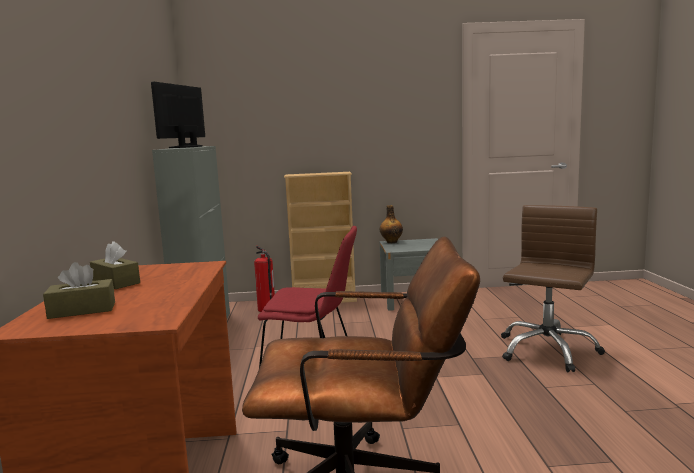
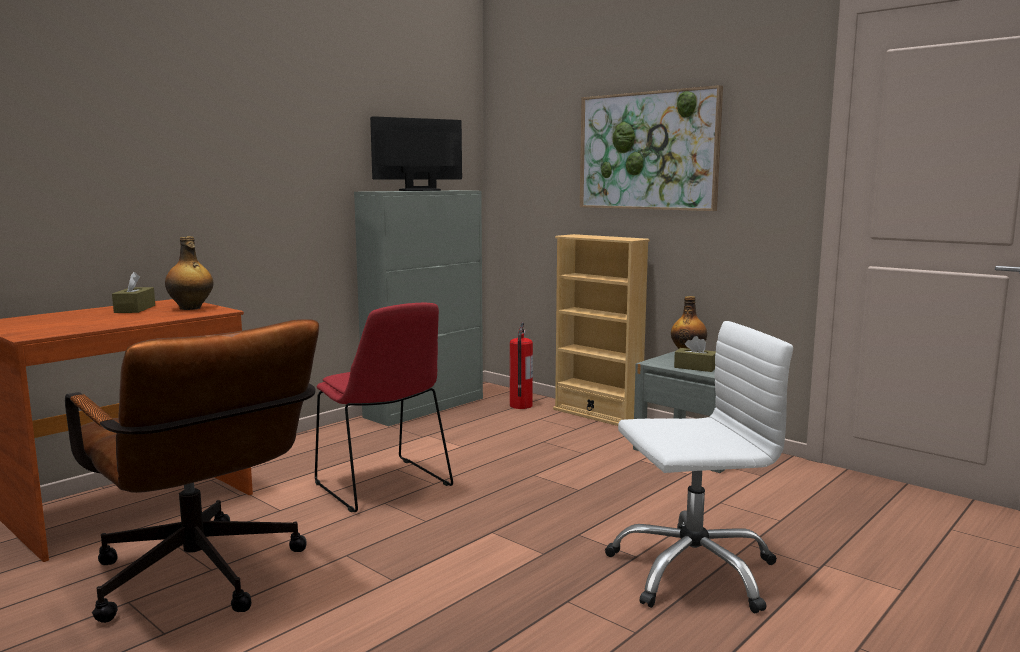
camera: 45 degrees right, 0 degrees up
(82, 310) = (48, 320): brown tissue box -> brown tissue box (695, 367)
(169, 269) = (191, 308): none -> bottle
(342, 112) = (647, 151): none -> picture
(546, 350) = (692, 570): brown office chair -> white office chair

